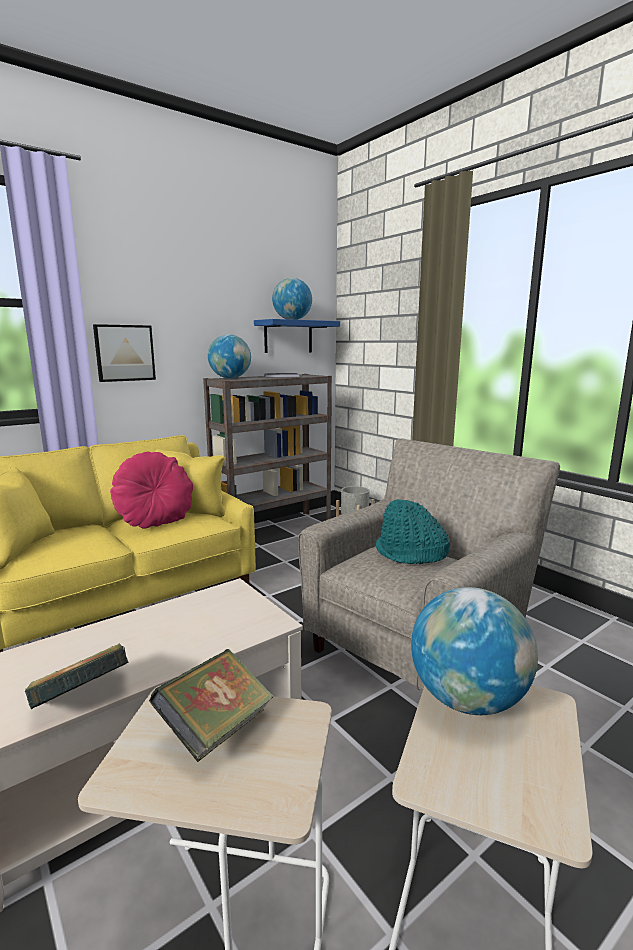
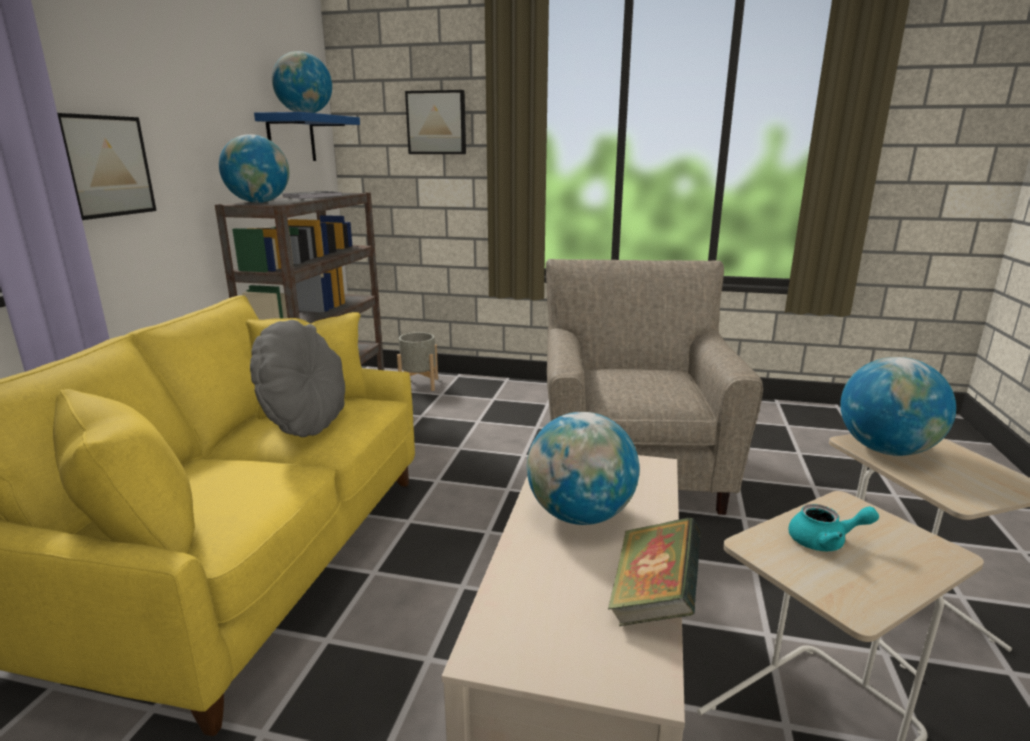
camera: 40 degrees left, 5 degrees up
(156, 523) = (306, 426): pink pillow -> grey pillow
(162, 630) = (580, 515): none -> globe
(216, 728) = (825, 541): book -> turquoise teapot
(393, 323) = (437, 123): none -> picture
(410, 554) = (640, 374): turquoise hat -> none

